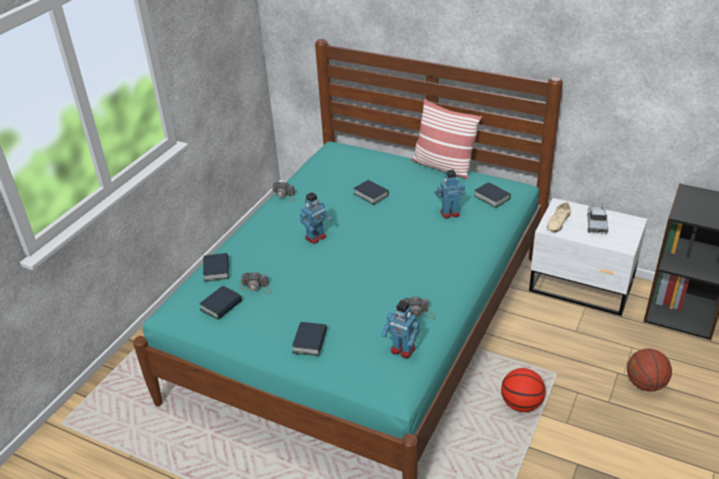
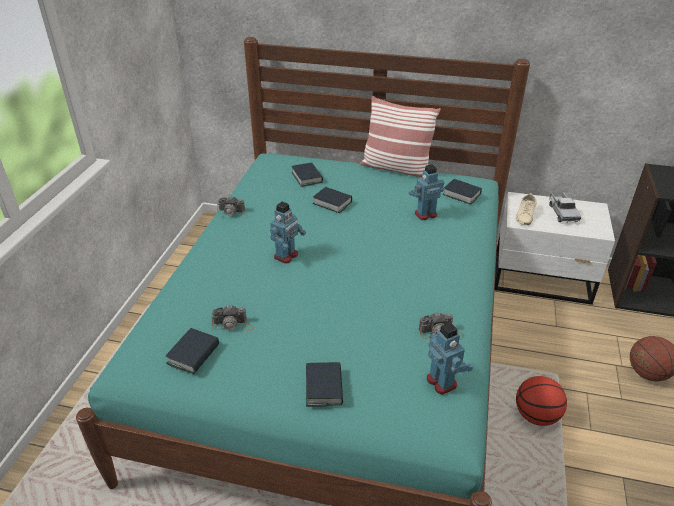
camera: 15 degrees left, 0 degrees up
(217, 270) = (175, 309): book -> book (307, 177)
(402, 350) = (442, 382): toy robot -> toy robot turned 135 degrees counterclockwise

